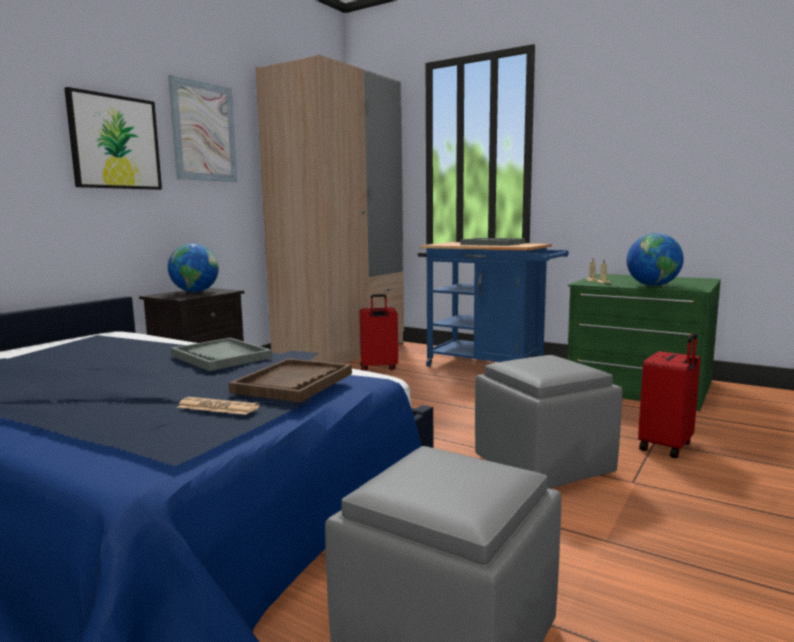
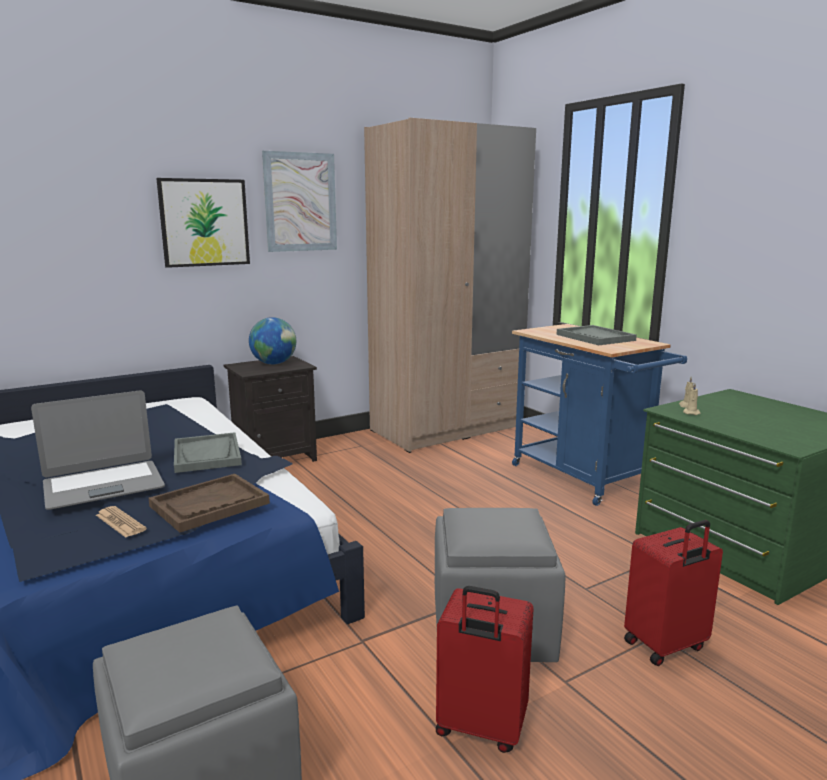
camera: 25 degrees right, 5 degrees up
(145, 387) = (103, 485): none -> laptop
(378, 368) = (461, 458): red suitcase -> red suitcase (480, 728)
(652, 285) = (746, 429): globe -> none

